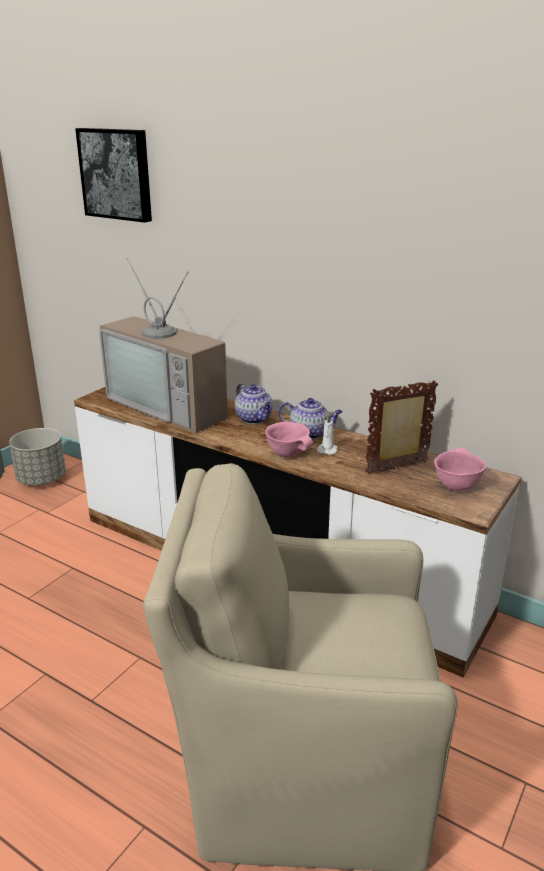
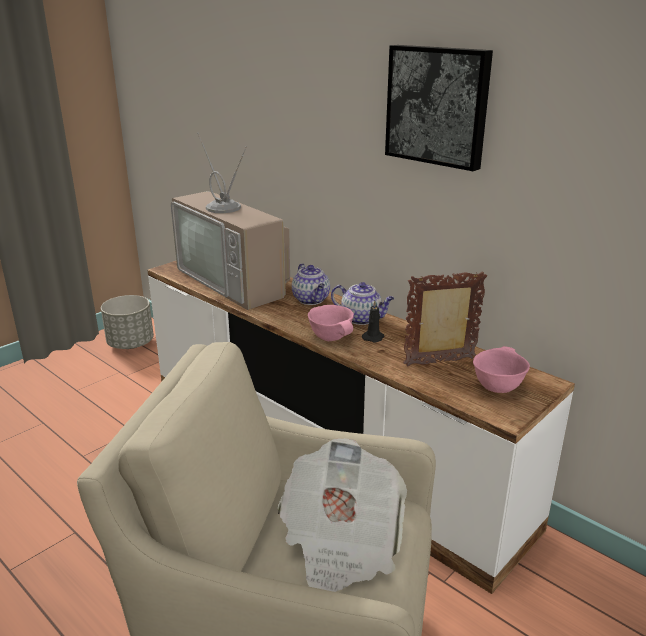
camera: 10 degrees right, 0 degrees up
(117, 174) = (201, 51): picture -> picture (438, 106)
(327, 450) = (373, 337): white candle -> black candle
(359, 637) = (341, 541): none -> newspaper

